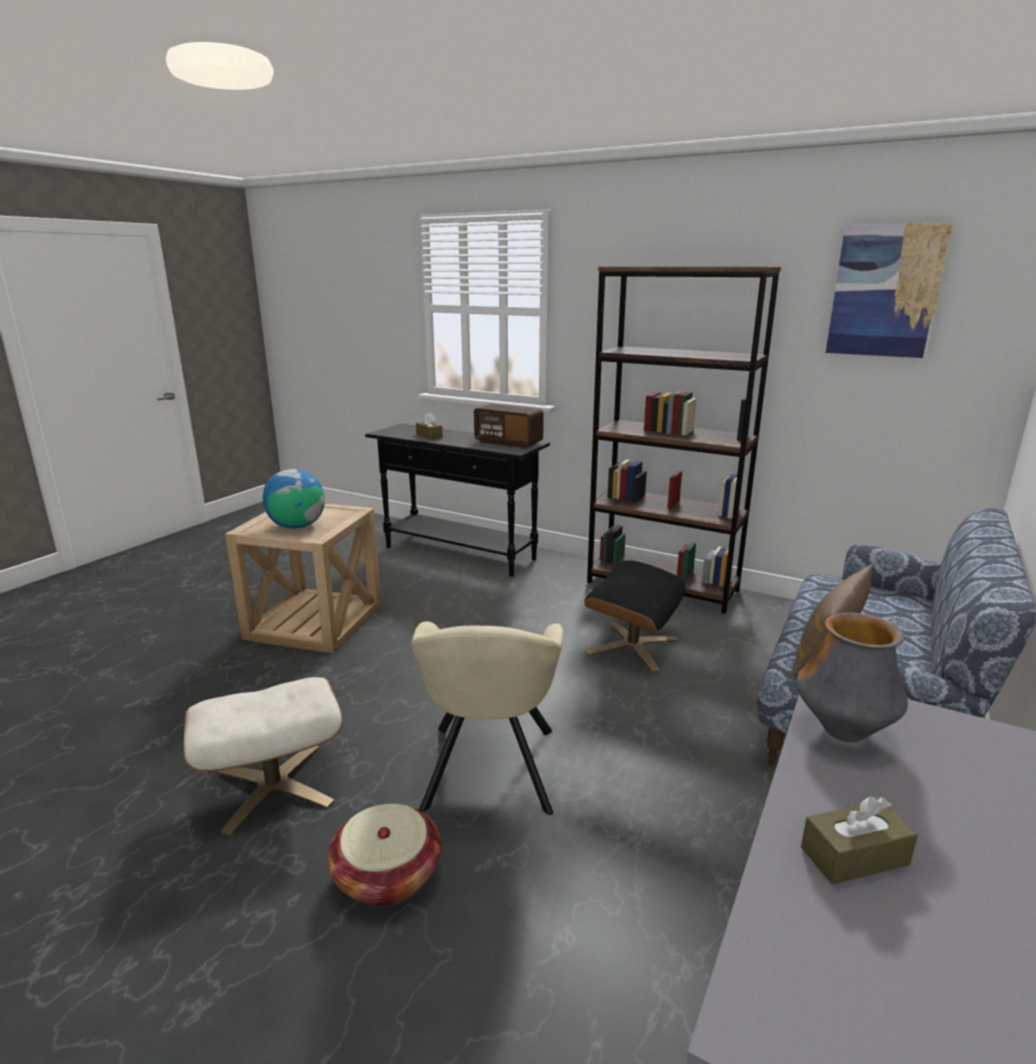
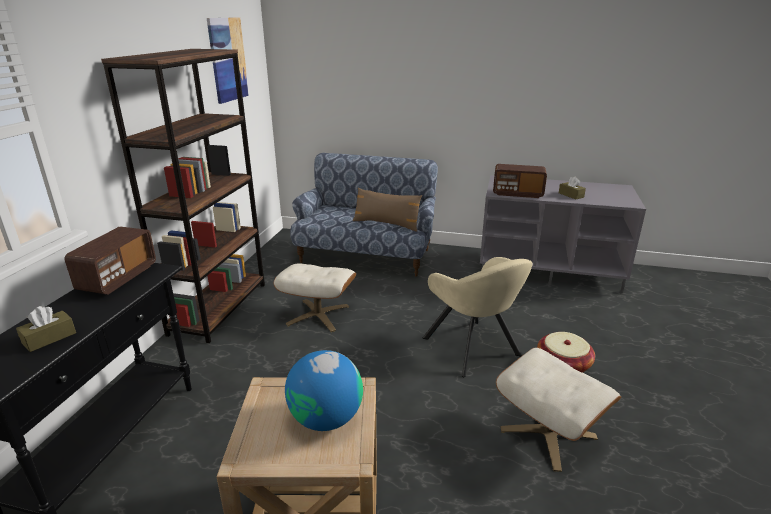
camera: 105 degrees left, 5 degrees up
(489, 773) = (474, 349): beige armchair -> beige armchair turned 75 degrees clockwise
(632, 646) = (318, 315): black ottoman -> beige ottoman
(842, 732) = (517, 193): vase -> radio

